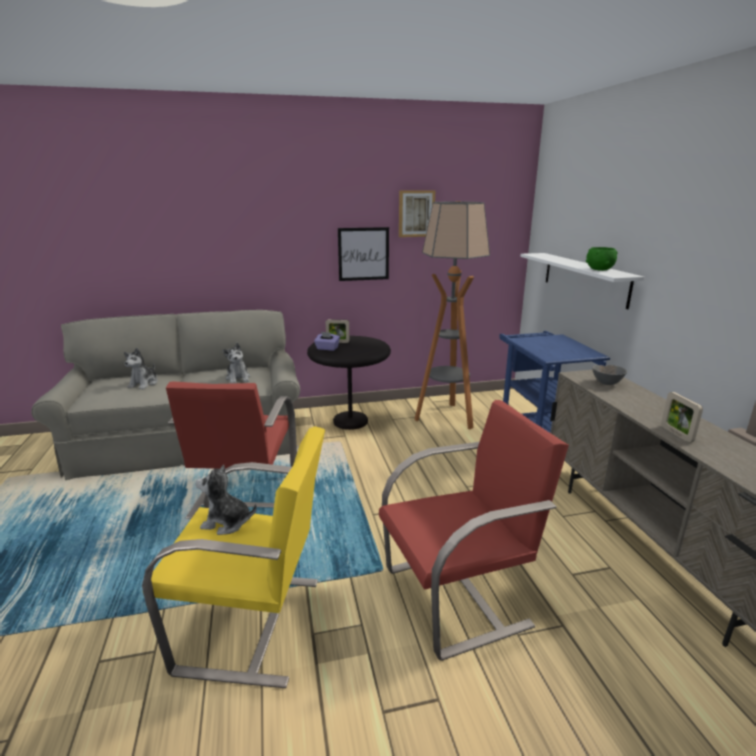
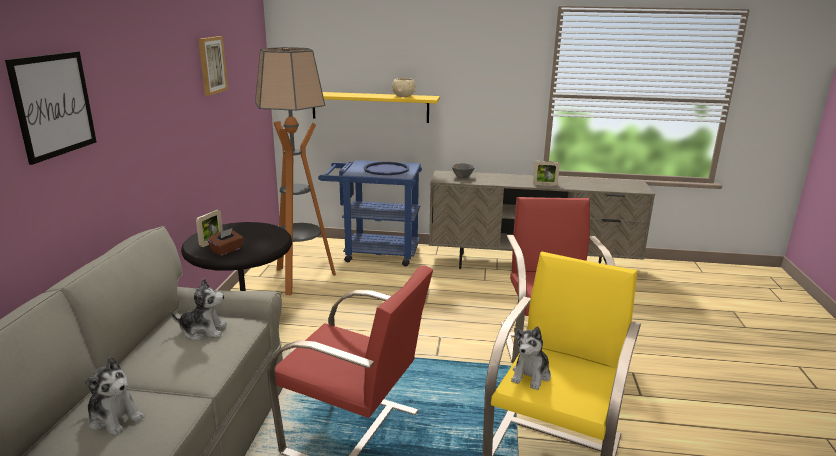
camera: 70 degrees left, 0 degrees up
(327, 348) = (227, 250): purple tissue box -> brown tissue box
(363, 254) = (185, 124): picture -> picture (54, 105)
(556, 348) = (386, 169): none -> blue tray
(584, 278) = (370, 107): white shelf -> yellow shelf
(599, 269) = (403, 96): green bowl -> beige bowl

